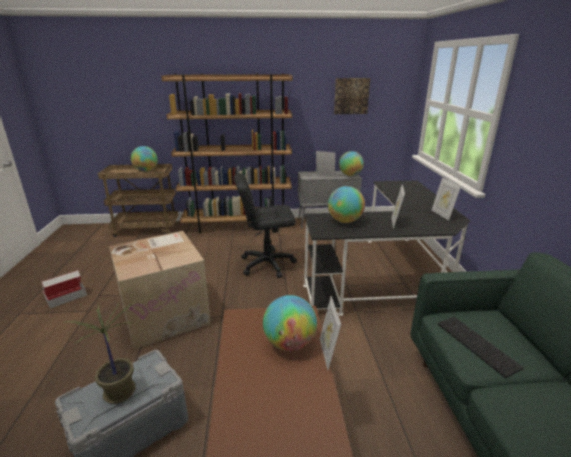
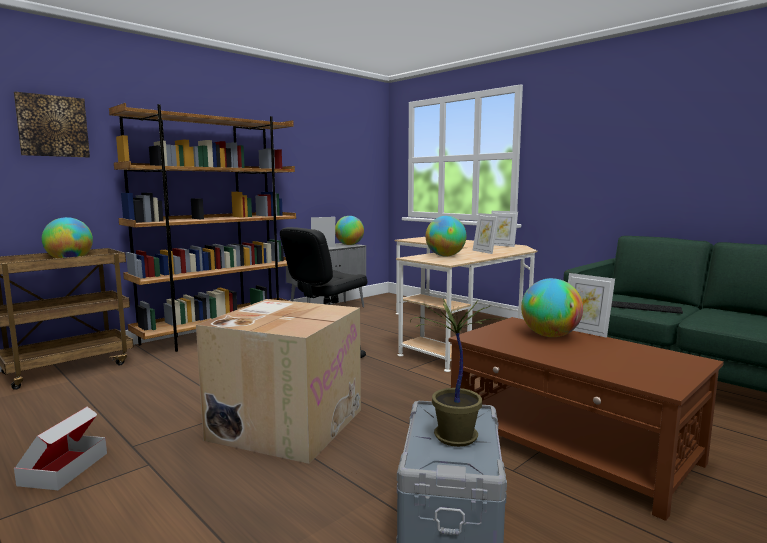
camera: 40 degrees left, 15 degrees down
(351, 96) = (333, 155): picture -> picture (52, 126)
(387, 279) = (460, 332): black desk -> beige desk

